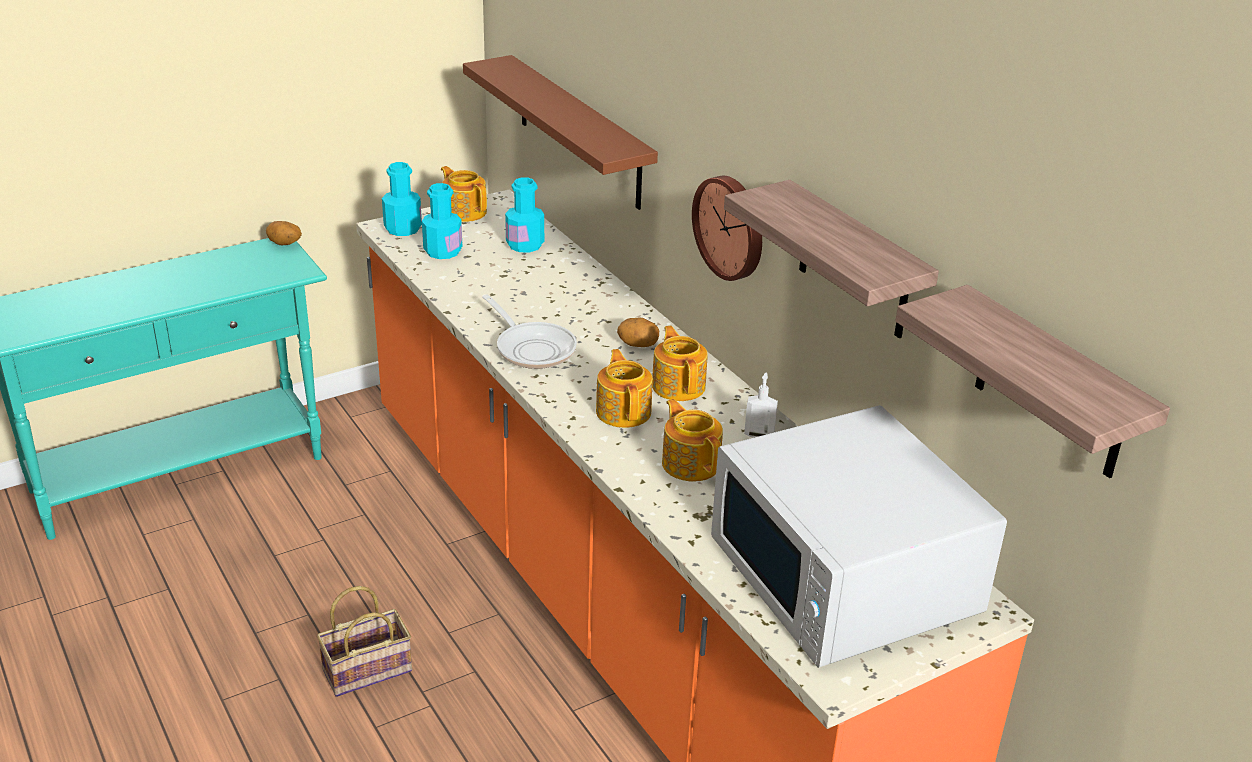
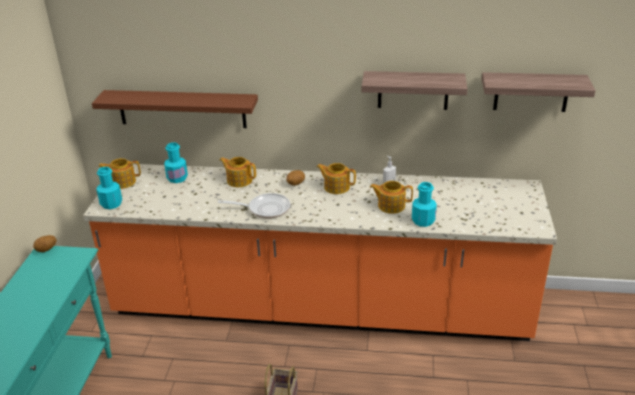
camera: 50 degrees left, 0 degrees up
(443, 251) = (150, 201): turquoise bottle -> turquoise bottle (423, 221)
(624, 411) = (339, 206): teapot -> teapot (239, 180)
(731, 227) = (323, 108): wall clock -> none
(844, 578) = (489, 204): white microwave -> none

